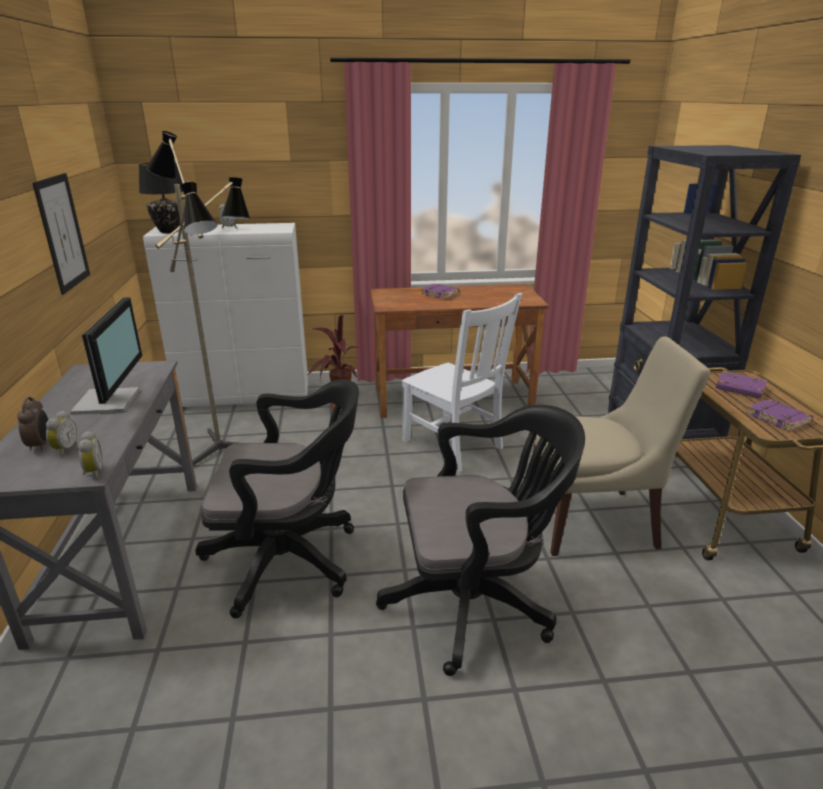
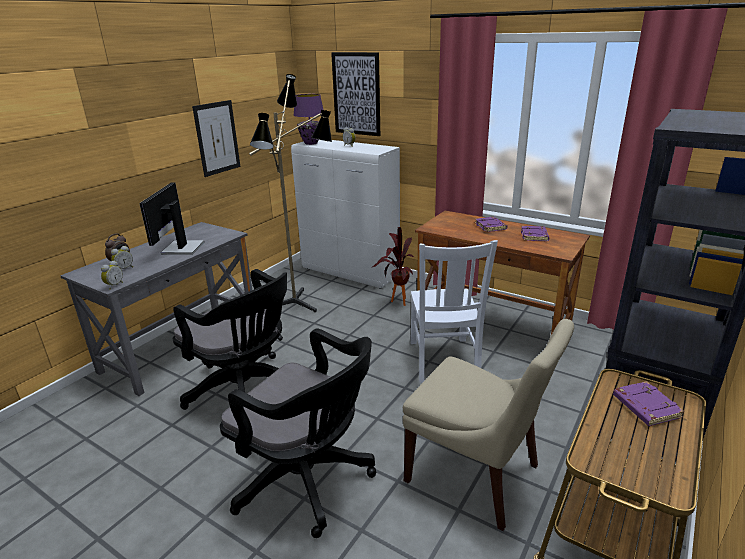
camera: 40 degrees right, 0 degrees up
(110, 401) = (181, 248): monitor -> monitor turned 150 degrees clockwise
(168, 231) = (310, 143): black table lamp -> purple table lamp
(219, 160) = (356, 94): none -> picture
(779, 418) = (631, 454): purple book -> purple book (535, 236)

